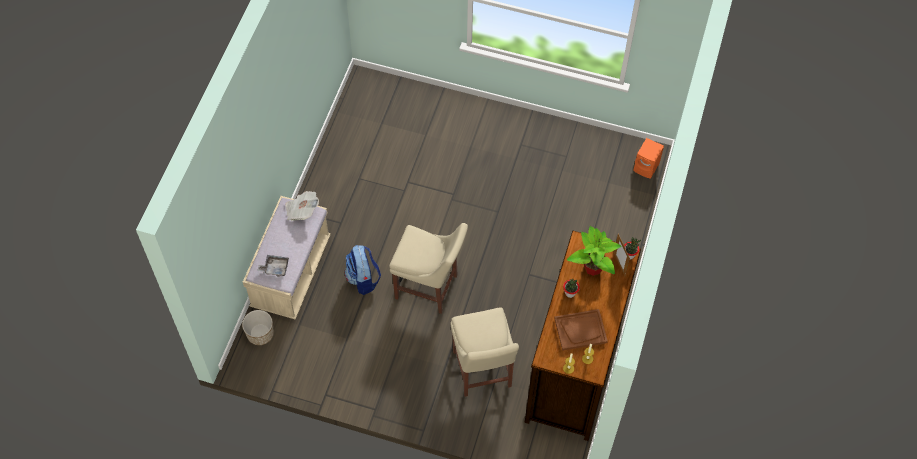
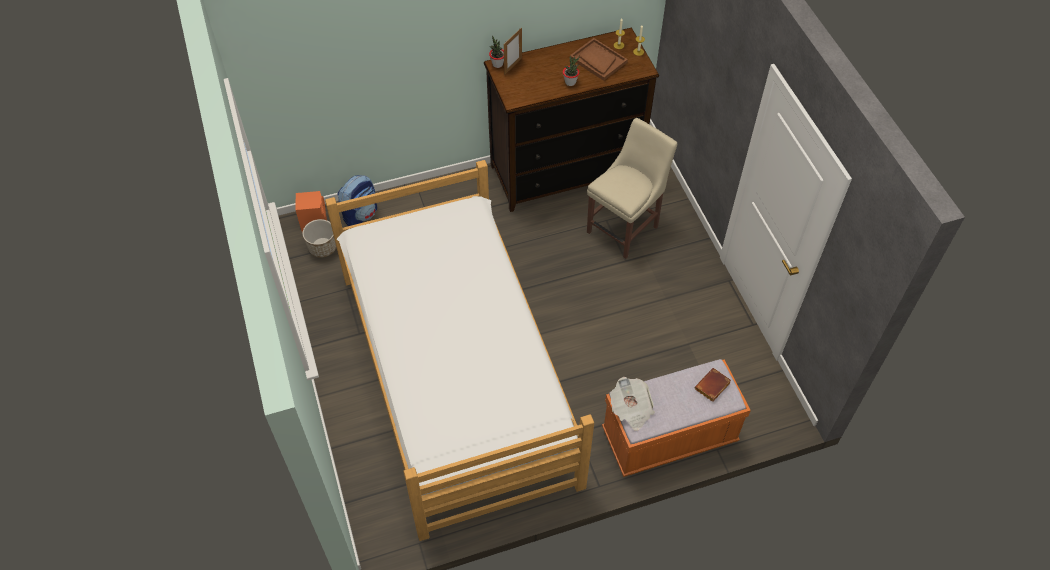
camera: 125 degrees left, 5 degrees down
(260, 334) = (751, 417): planter -> planter (322, 247)
(275, 268) = (712, 387): grey tray -> brown book
(291, 273) = (669, 437): beige bench -> orange bench
(363, 279) = (620, 370): backpack -> backpack (361, 214)
(429, 288) = (582, 312): beige chair -> none
(439, 179) = (456, 378): none -> bed
(592, 267) = (532, 80): potted plant -> none

